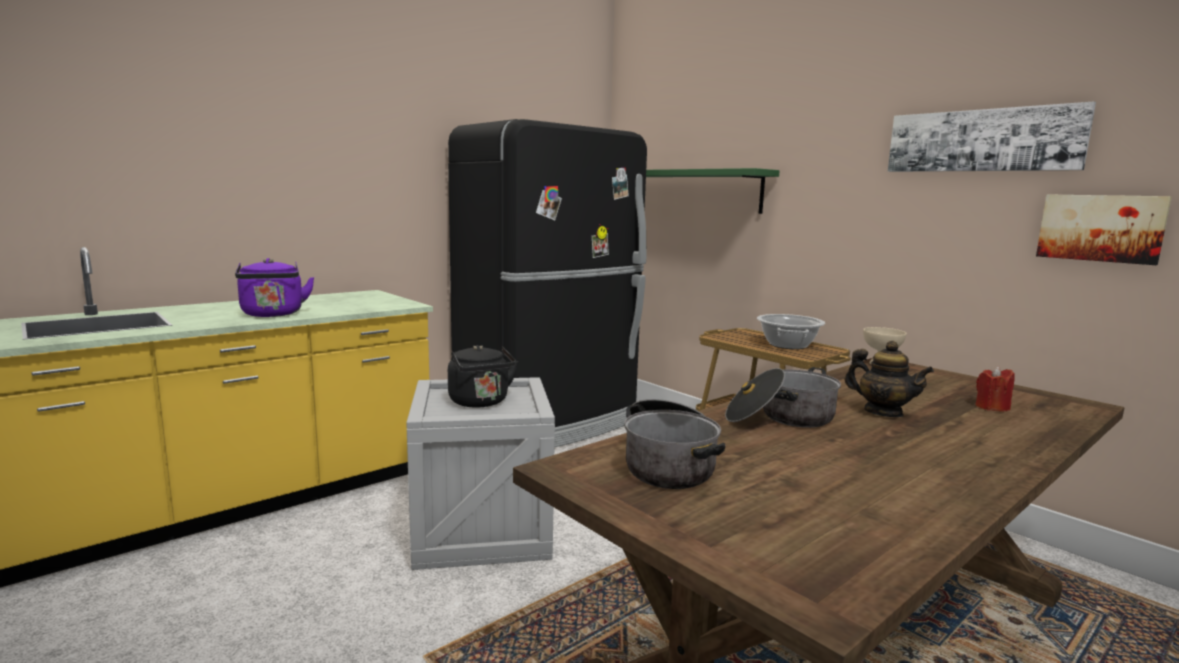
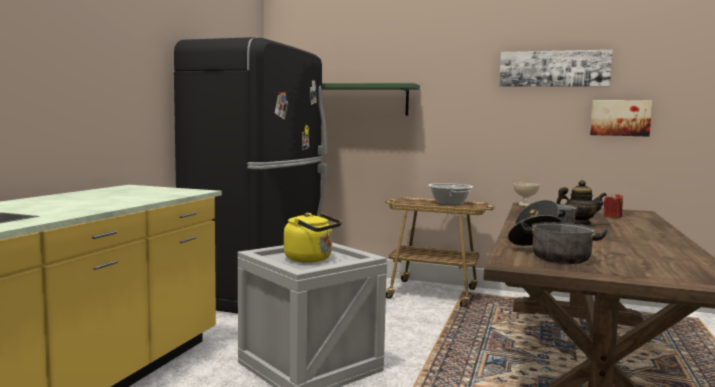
camera: 30 degrees left, 5 degrees down
(273, 314) = (108, 203): purple kettle -> none
(481, 402) = (311, 259): black kettle -> yellow kettle

